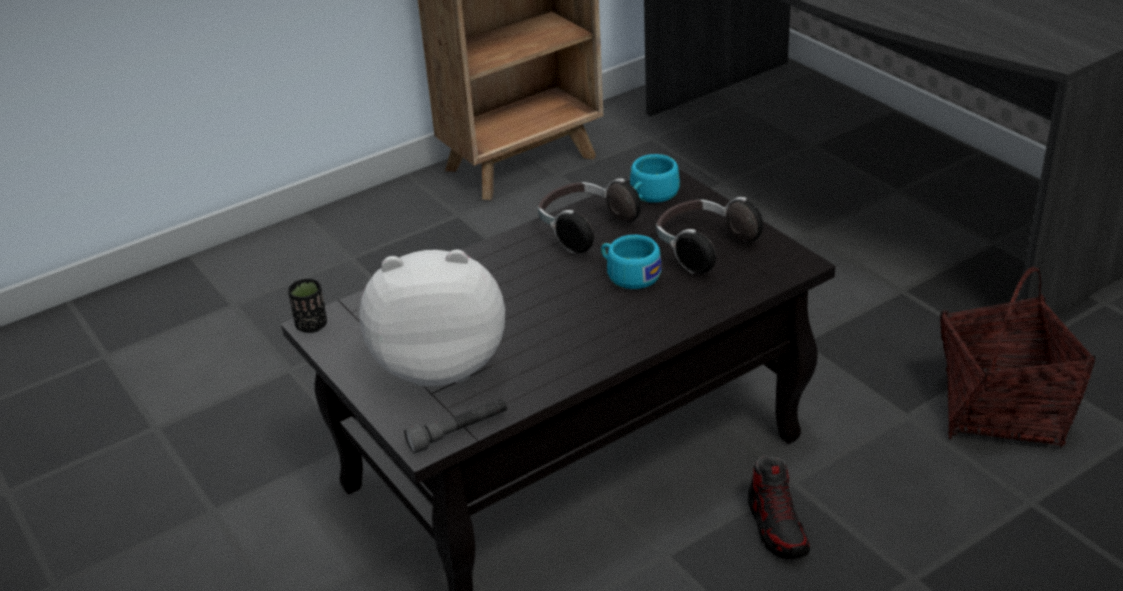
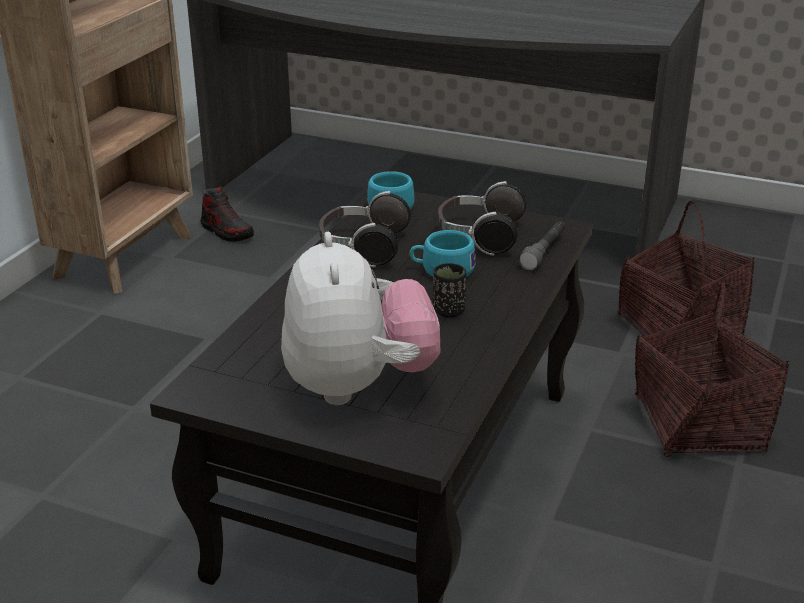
camera: 35 degrees left, 5 degrees down
(311, 325) = (186, 394): black cup -> black cup (448, 311)
(440, 364) = (358, 385): plush toy -> plush toy turned 120 degrees clockwise
(459, 432) = (443, 434): grey flashlight -> grey flashlight (544, 252)
(777, 526) = (610, 464): shoe -> shoe (227, 231)
(911, 522) = (698, 425): none -> basket

